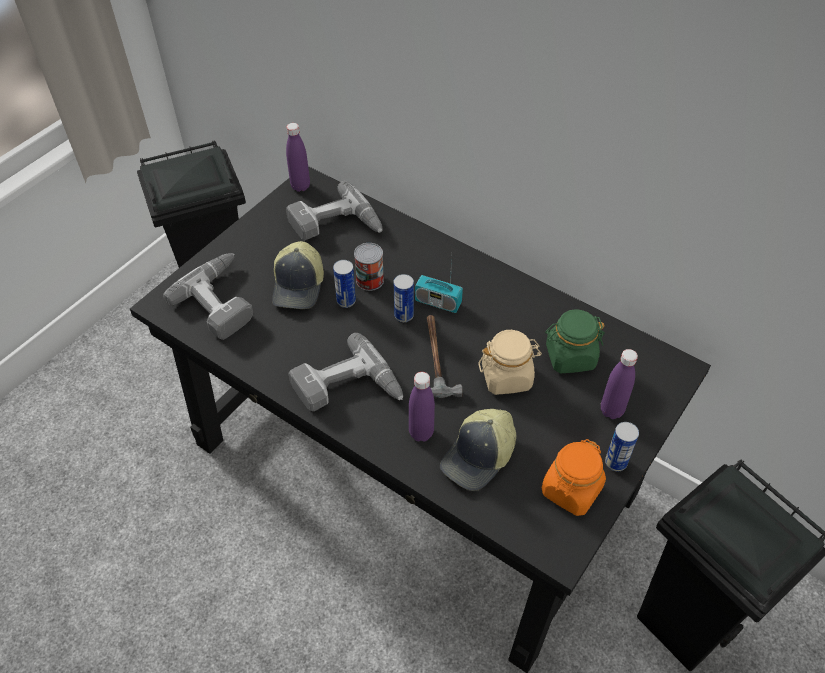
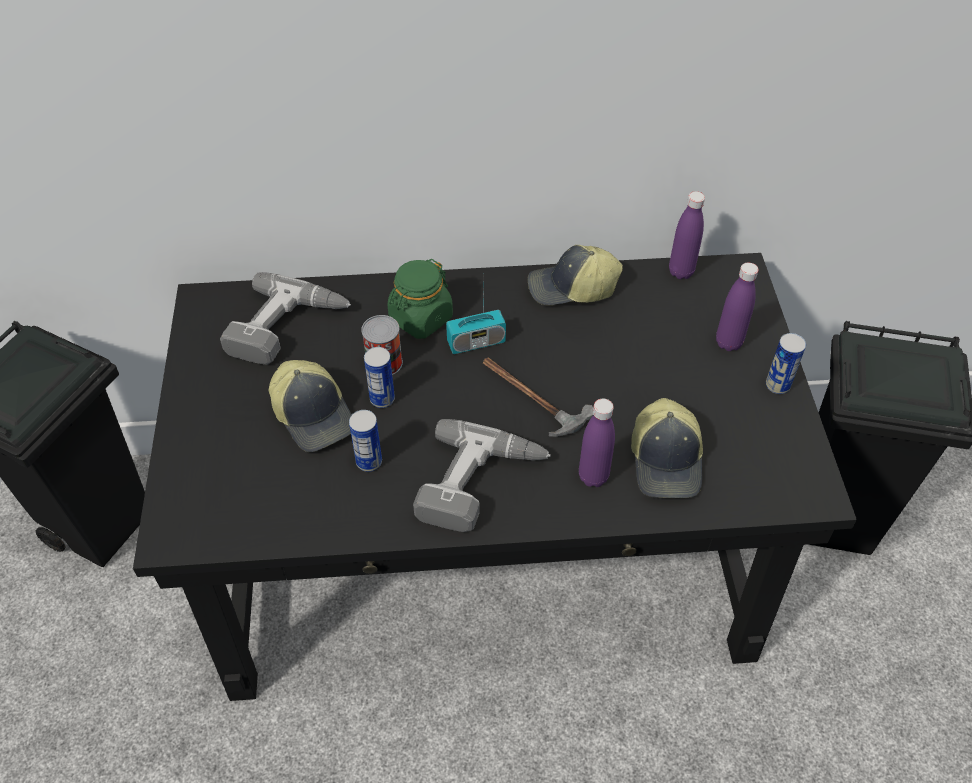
camera: 40 degrees left, 0 degrees up
(223, 300) = (242, 485): power drill -> none
(300, 186) = (199, 310): purple bottle -> purple bottle (681, 272)
(404, 315) = (456, 376): can -> can (369, 461)
(507, 377) = (613, 371): beige jar -> none
(538, 306) = (572, 289): none -> cap
(570, 357) = (646, 318): green jar -> green jar (420, 318)
(571, 490) = (769, 435): orange jar -> none

